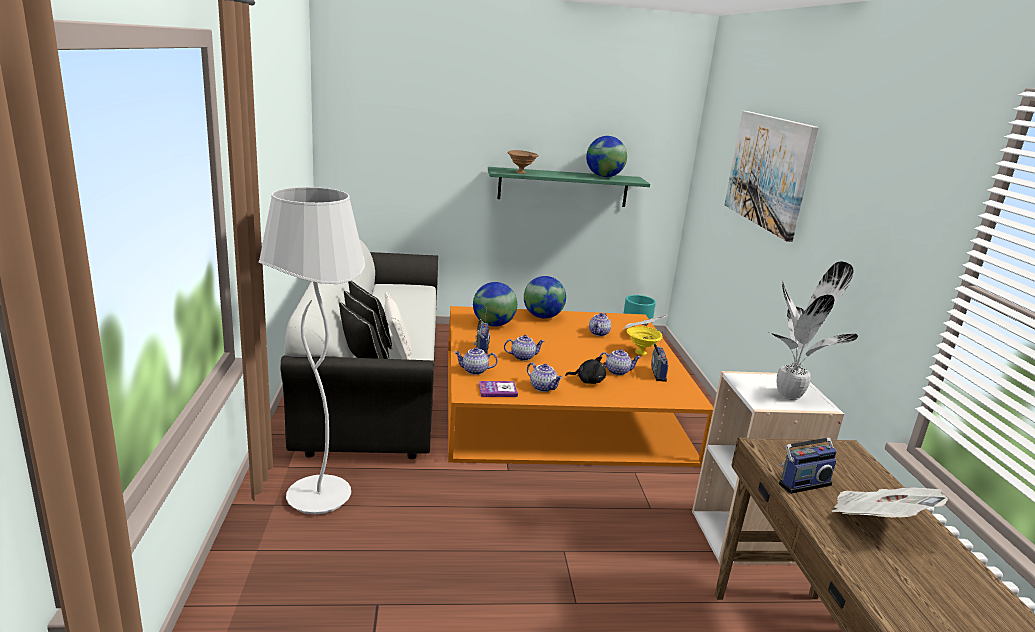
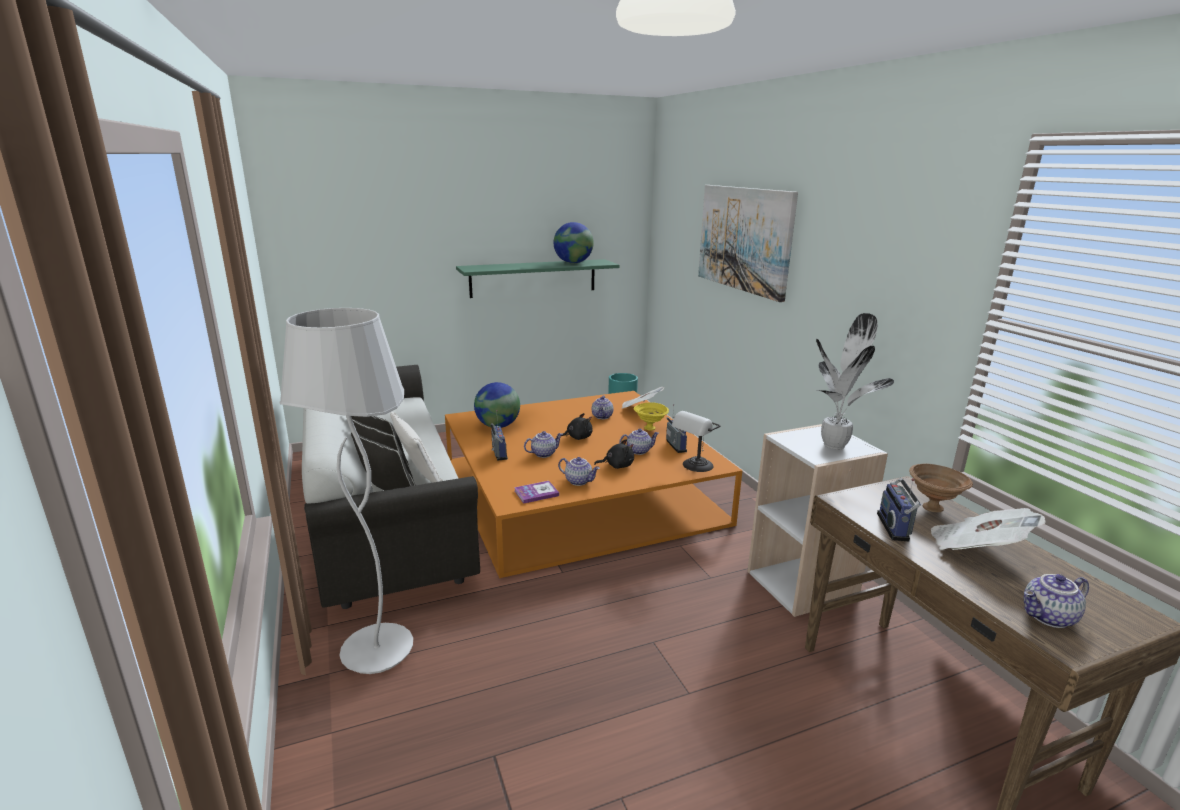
camera: 15 degrees left, 0 degrees up
(474, 371) = (503, 478): teapot -> teapot (1049, 618)
(521, 173) = (494, 268): brown bowl -> brown bowl (932, 507)
(542, 317) = (541, 409): globe -> none
(563, 348) = (577, 438): none -> black plush toy
(666, 397) = (694, 467): none -> table lamp
(802, 483) = (895, 527): radio -> radio turned 135 degrees clockwise

